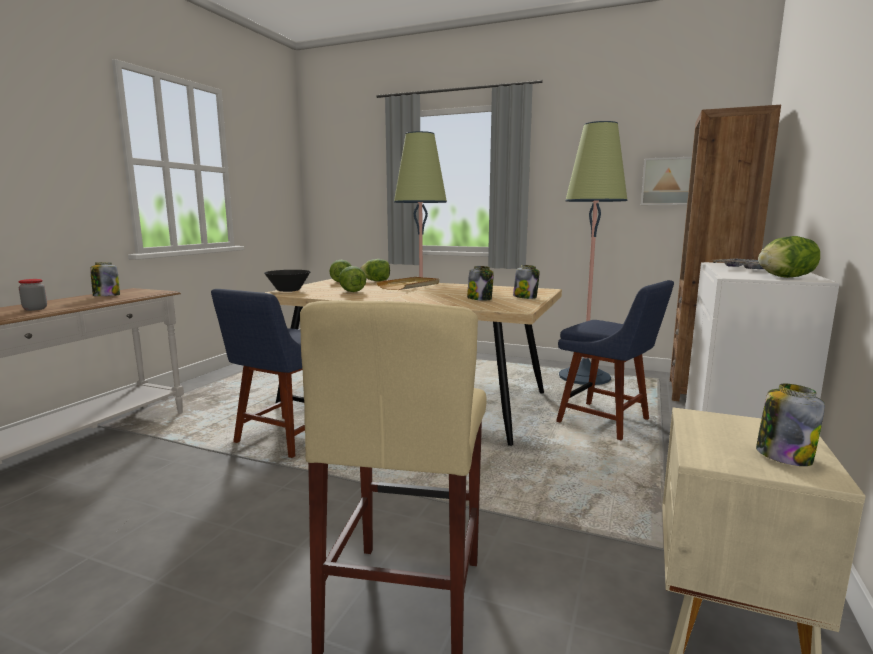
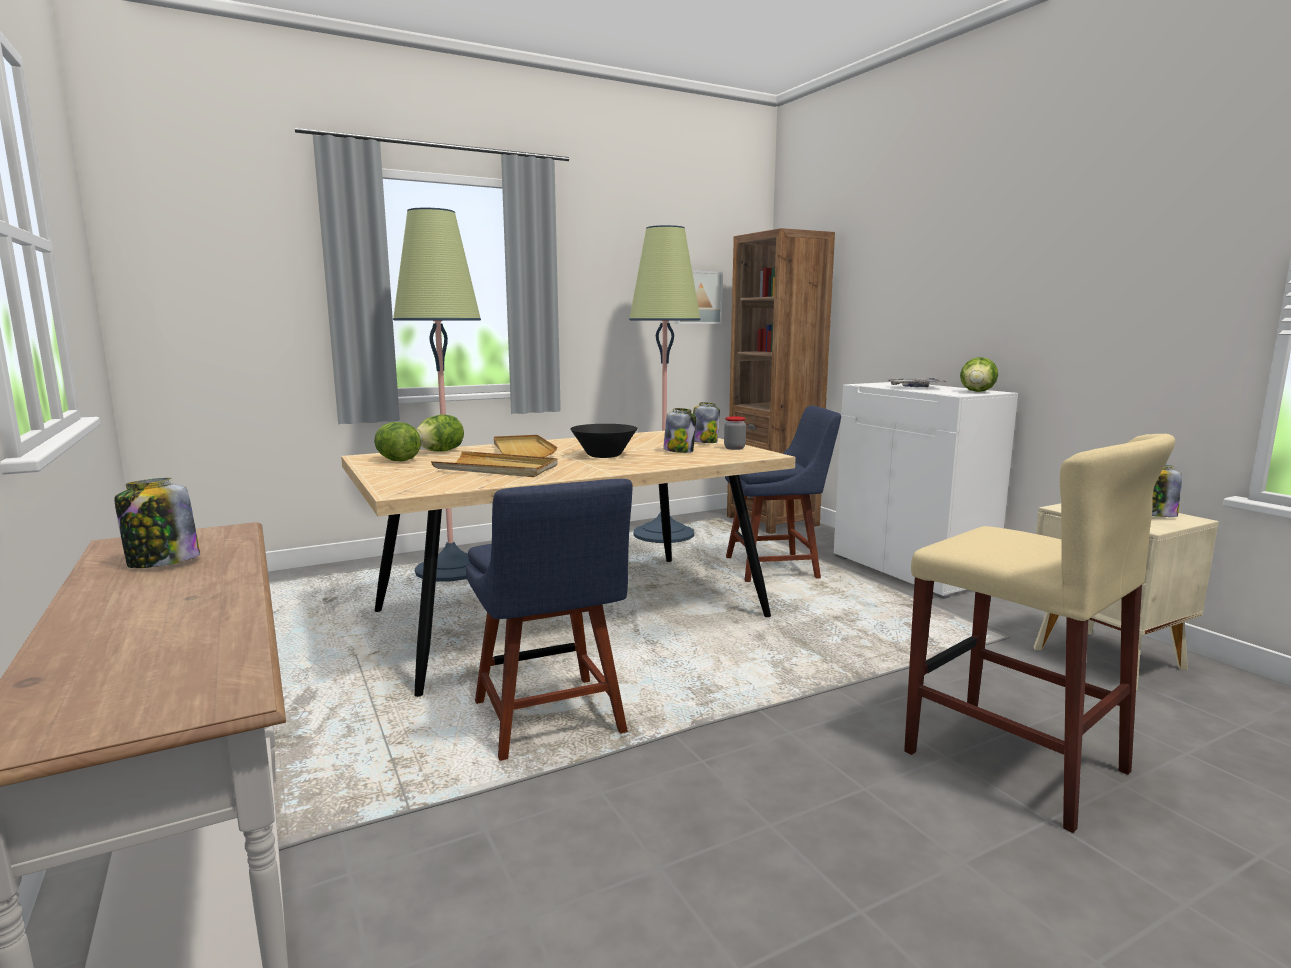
camera: 50 degrees left, 0 degrees up
(35, 309) = (181, 619): jar -> jar (734, 448)
(288, 290) = (397, 485): black bowl -> black bowl (604, 456)
(352, 291) = (497, 469): lettuce -> beige tray

